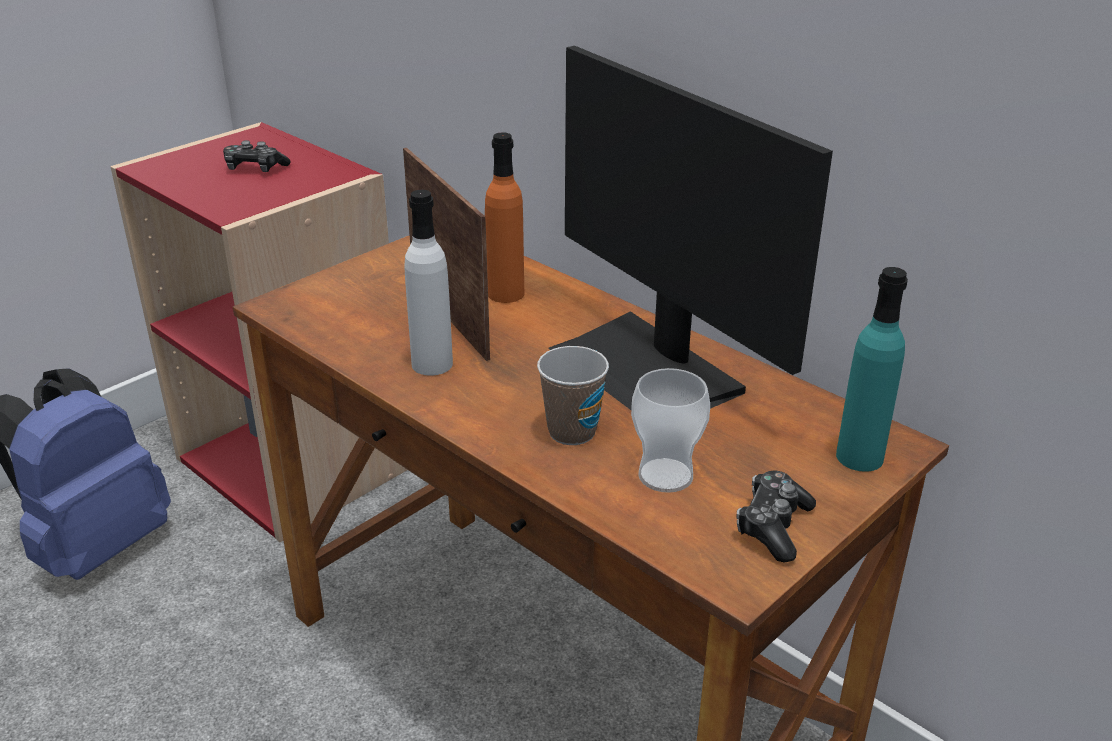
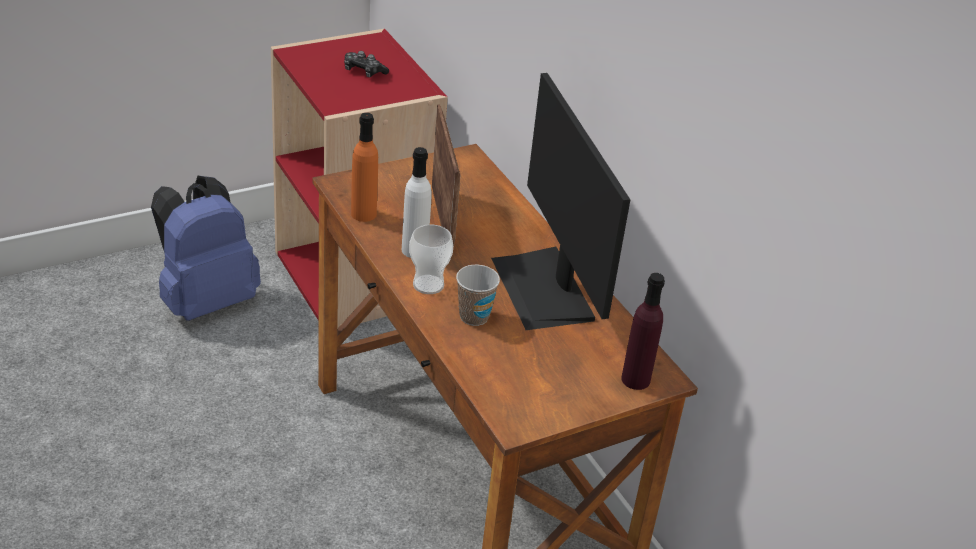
camera: 15 degrees right, 5 degrees up
(505, 293) = (485, 212): orange bottle -> orange bottle (363, 214)
(665, 475) = (512, 358): cup -> cup (428, 284)
(773, 526) = (554, 404): game controller -> none
(859, 457) = (635, 379): turquoise bottle -> purple bottle

